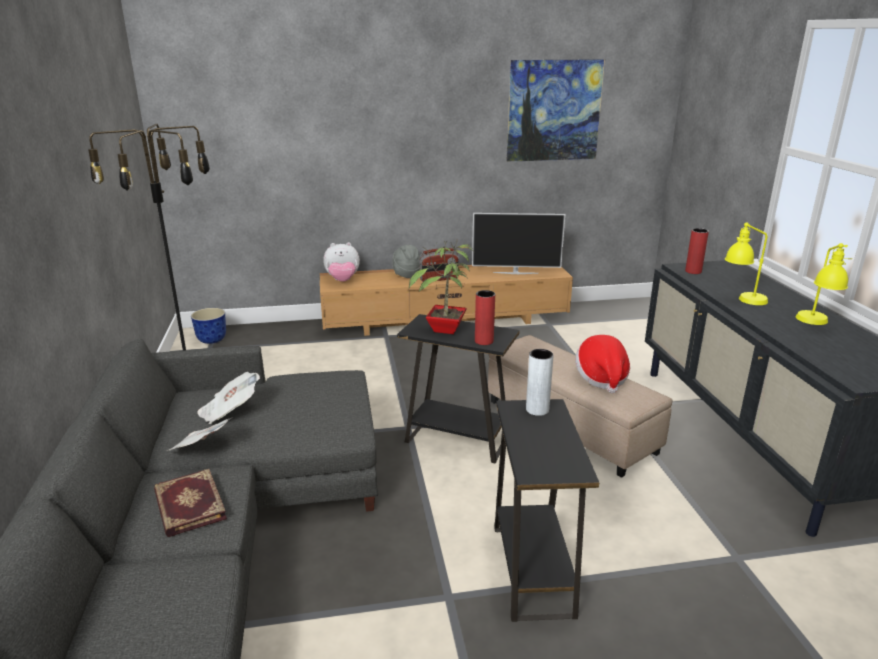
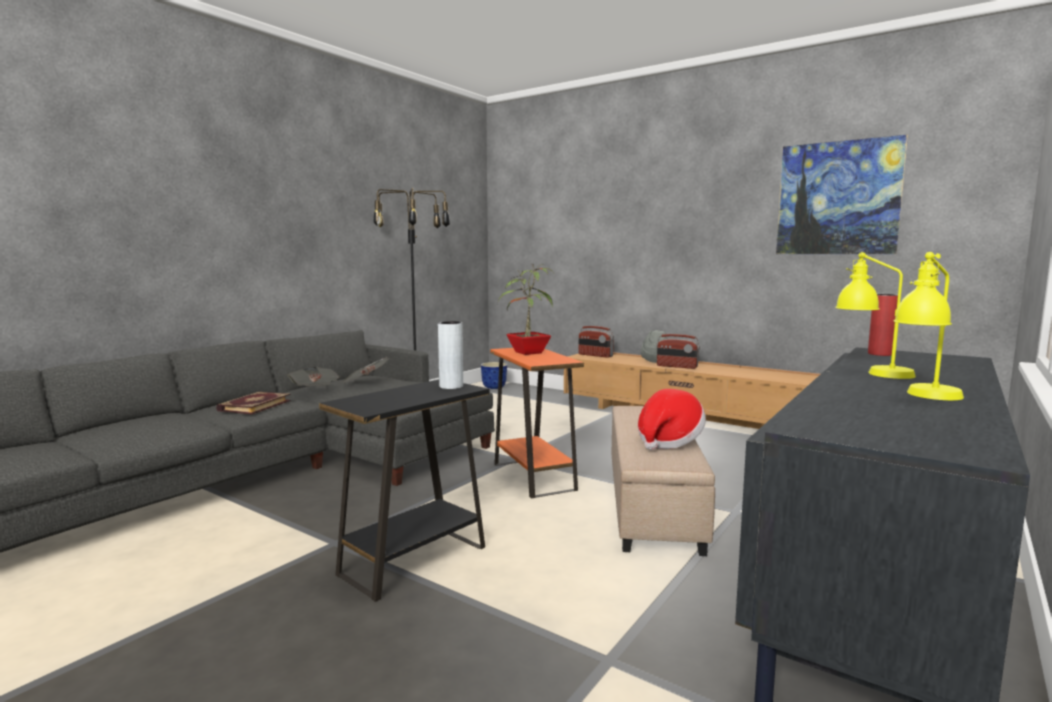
camera: 45 degrees right, 15 degrees down
(342, 281) = (595, 355): plush toy -> radio
(457, 440) = (533, 477): black side table -> orange side table
(484, 341) = (535, 360): red vase -> none
(515, 272) = (766, 375): television -> none

